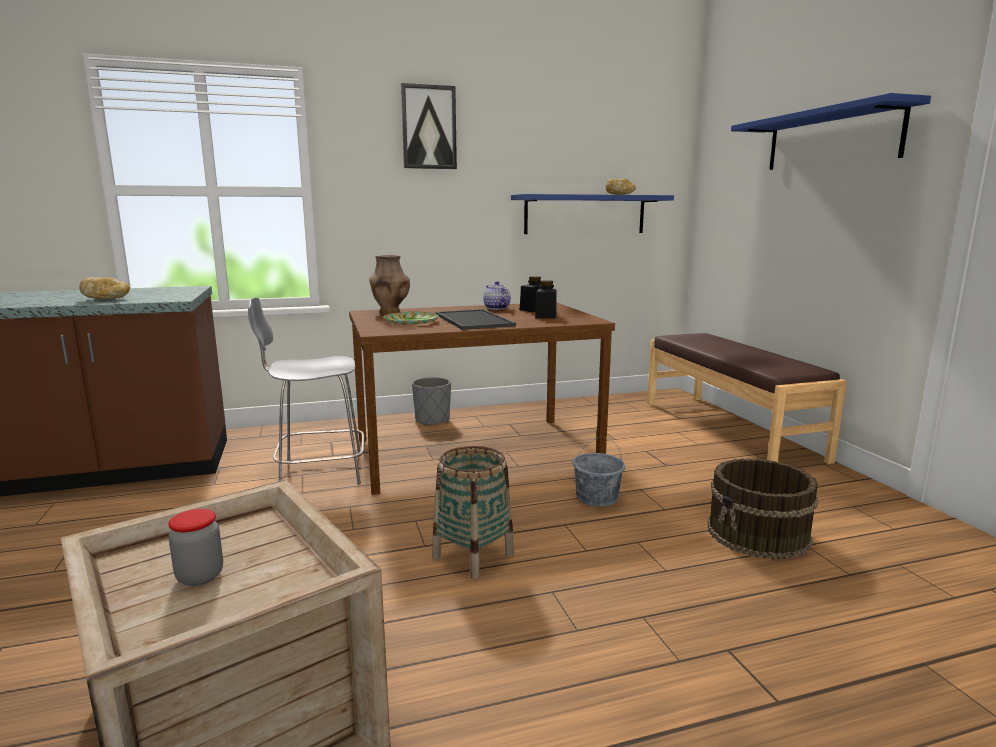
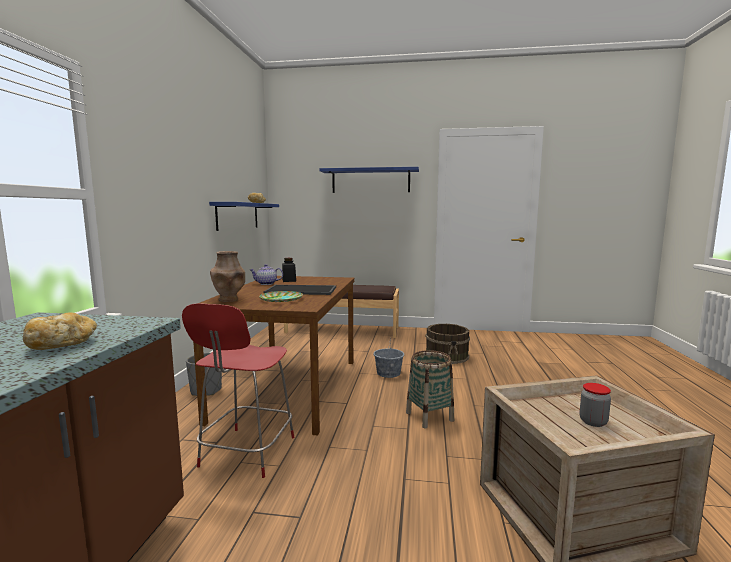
camera: 65 degrees left, 5 degrees down
(318, 472) = (246, 453): grey stool -> red stool
(428, 127) = (166, 143): picture -> none
(546, 316) = (314, 281): black jar -> none

